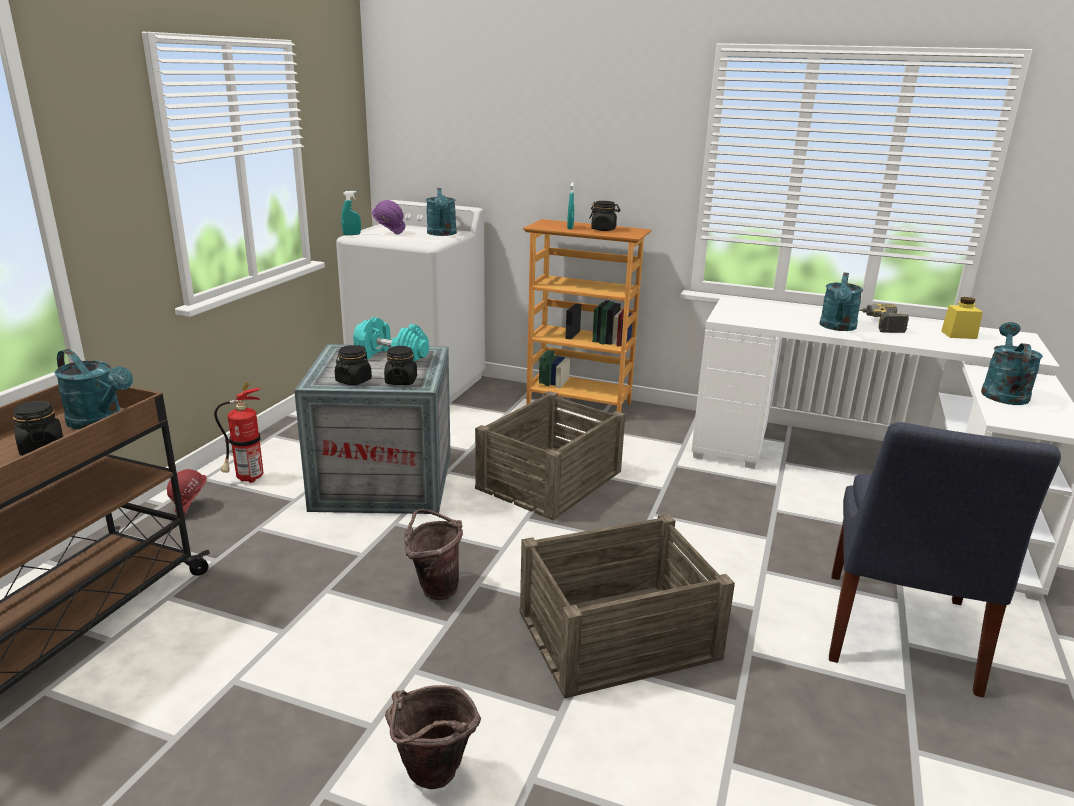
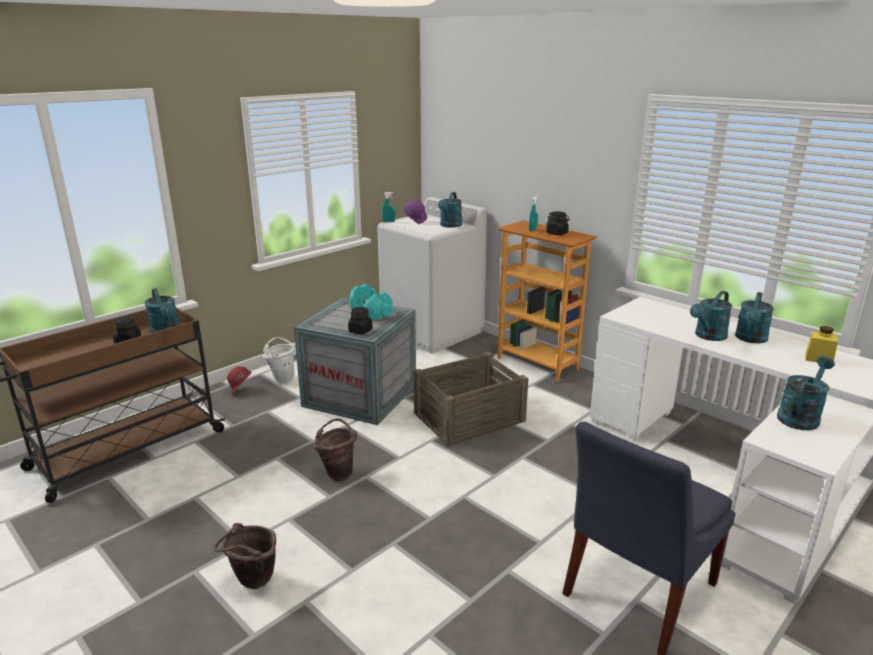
camera: 25 degrees right, 0 degrees up
(246, 479) = (282, 378): fire extinguisher -> white bucket
(353, 381) = (332, 326): black jar -> none
(619, 635) = (428, 533): crate -> none
(878, 325) = (750, 339): power drill -> turquoise watering can

